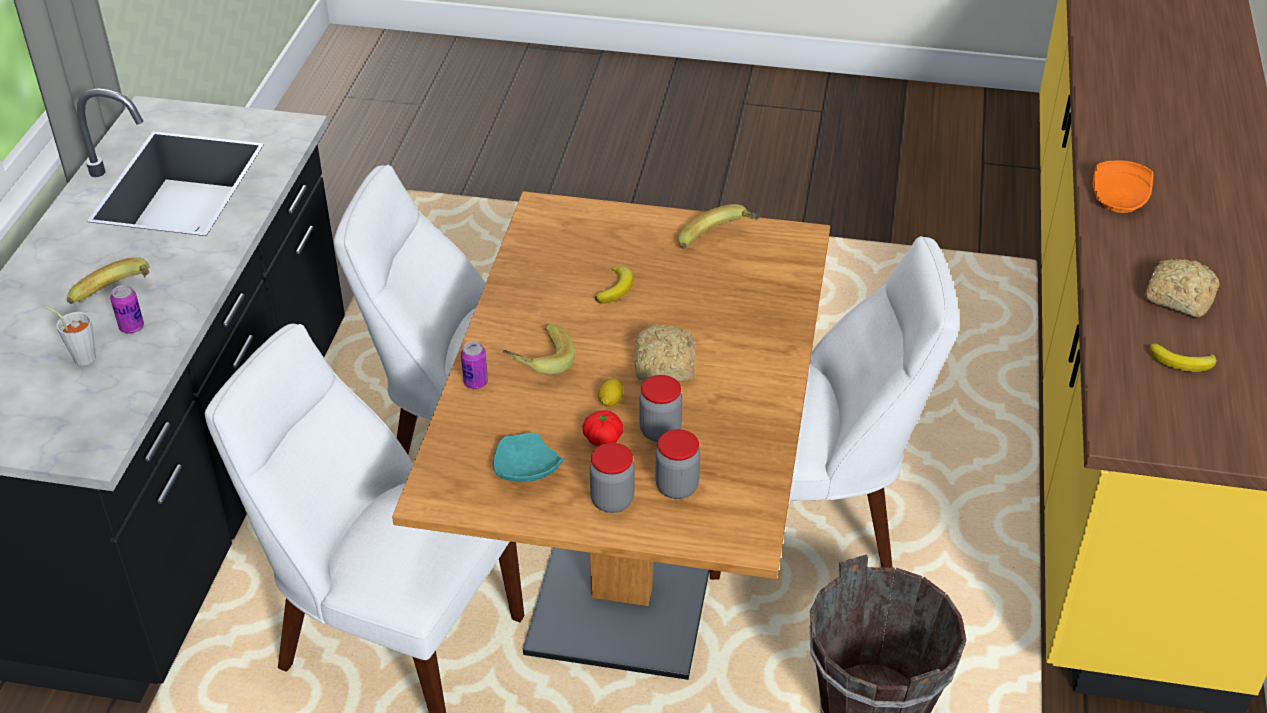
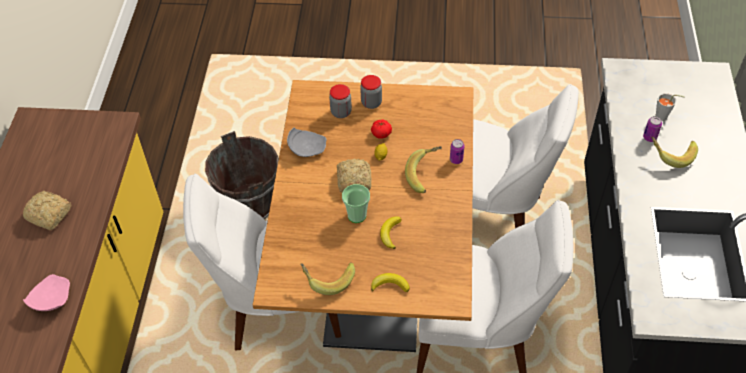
camera: 175 degrees right, 10 degrees up
(525, 471) = (416, 113): turquoise plate -> none
(660, 431) = (352, 140): jar -> none
(666, 315) = (357, 215): none -> cup
(748, 426) = (306, 148): none -> grey plate
(1120, 199) = (50, 299): orange plate -> pink plate
(1182, 363) = (67, 169): banana -> banana (390, 285)

